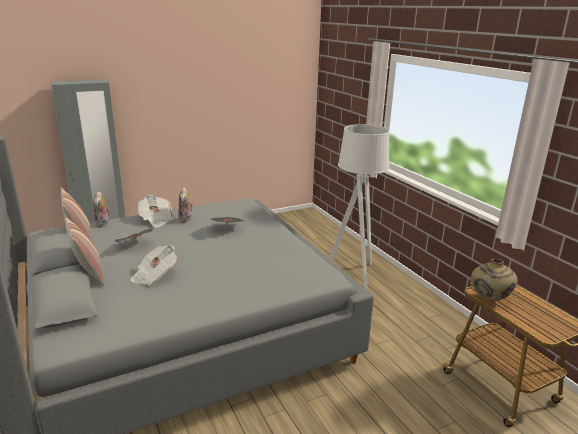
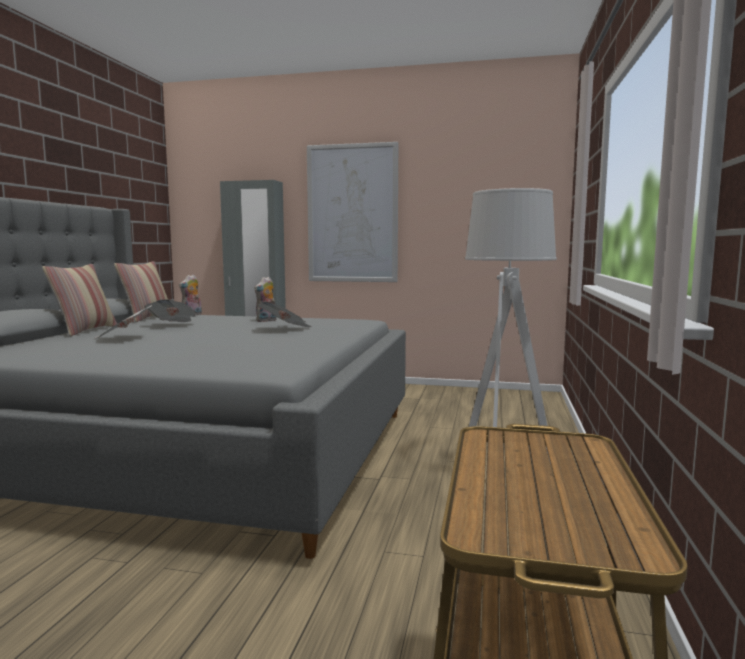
camera: 40 degrees right, 15 degrees down
(156, 220) = (240, 318): newspaper -> none
(171, 103) = (352, 214): none -> picture
(488, 300) = (481, 448): beige vase -> none

